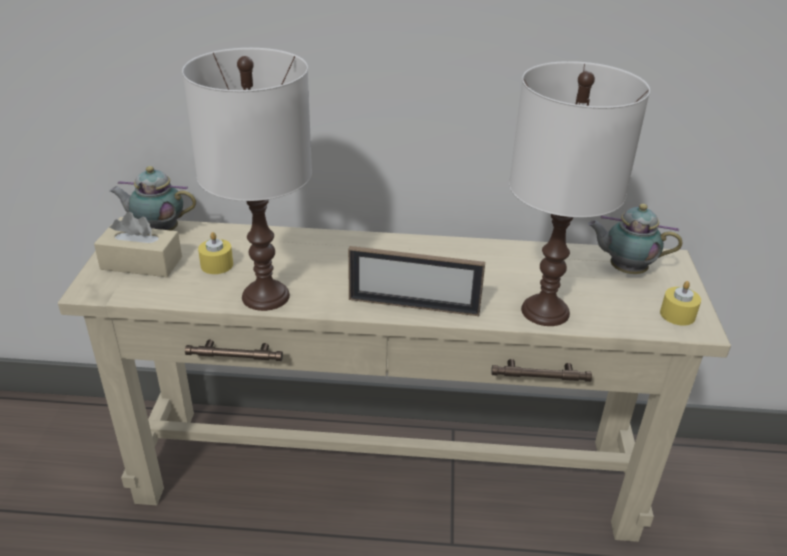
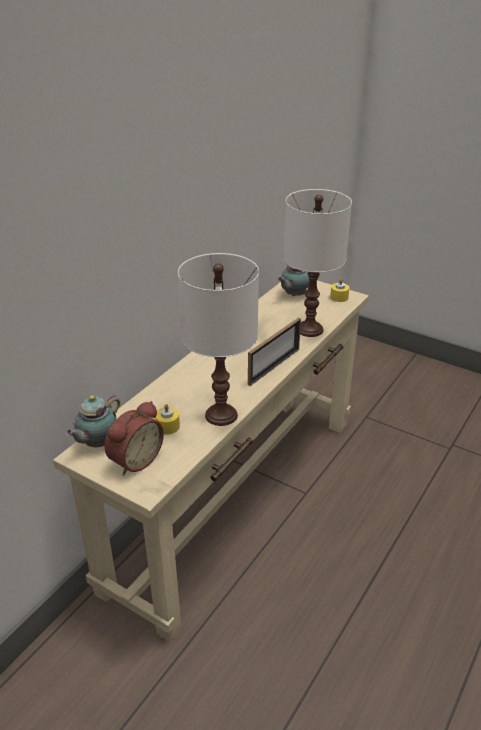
camera: 60 degrees left, 0 degrees up
(141, 263) = (134, 460): beige tissue box -> alarm clock

